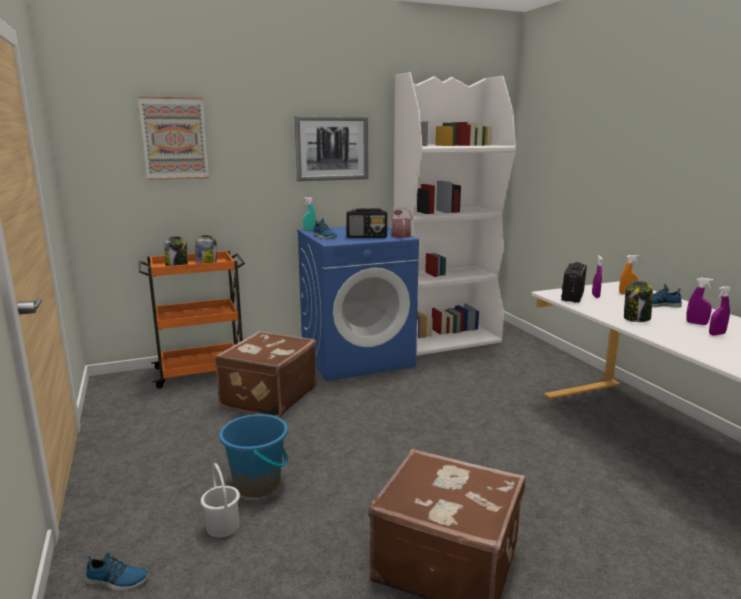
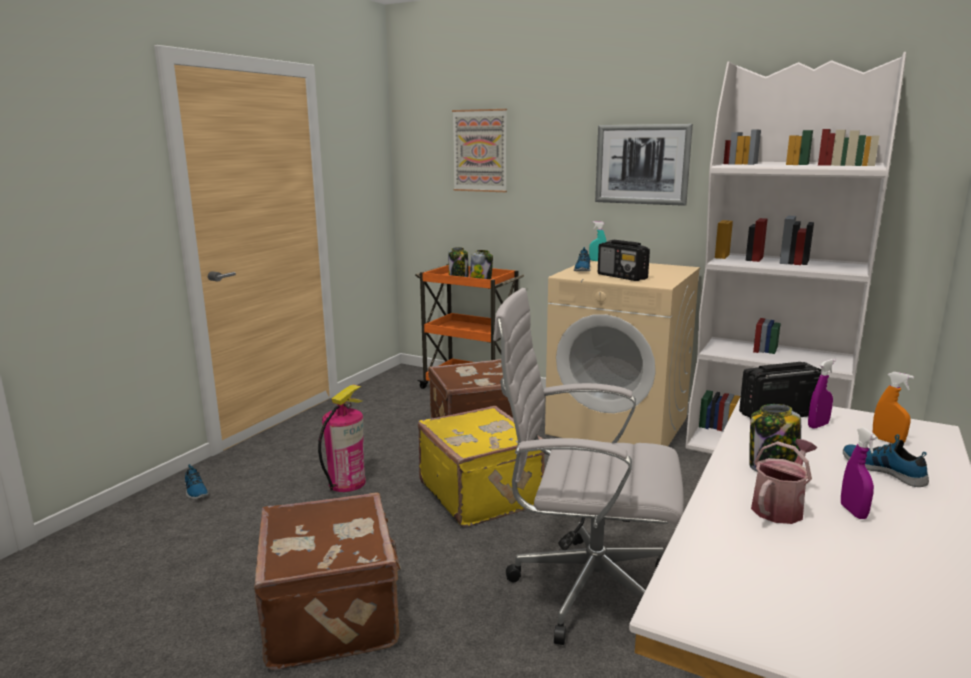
camera: 50 degrees right, 0 degrees up
(222, 526) = (281, 495): white bucket -> none
(258, 484) = (347, 483): blue bucket -> fire extinguisher
(357, 357) = (619, 425): blue washing machine -> beige washing machine
(367, 436) = (481, 493): none -> yellow suitcase
(400, 235) = (666, 281): watering can -> watering can (780, 507)
(521, 452) = (584, 589): none -> white office chair
(717, 334) = (830, 535): purple spray bottle -> none

